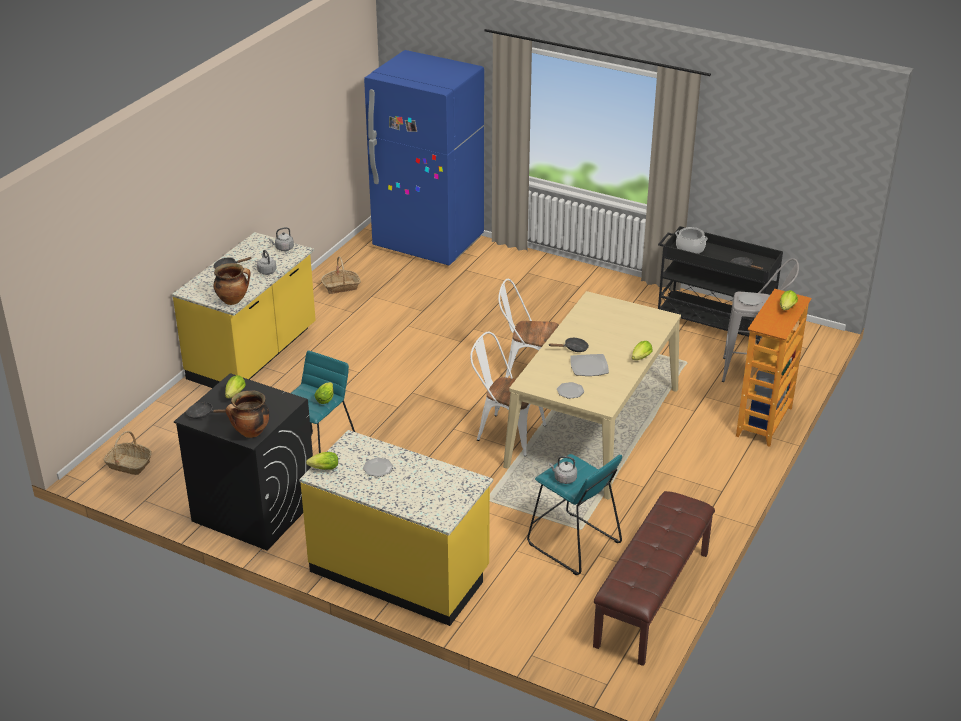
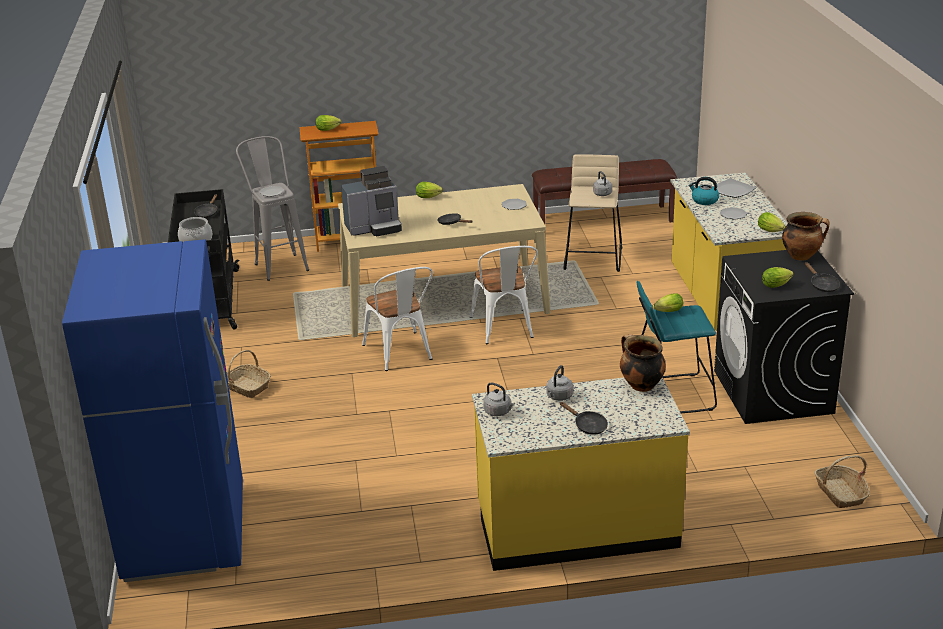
camera: 125 degrees left, 5 degrees down
(341, 287) = (364, 545): basket -> basket (246, 387)
(424, 469) = (704, 200): none -> kettle
(573, 544) = (593, 258): turquoise stool -> beige stool
(588, 366) = (469, 210): plate -> plate (732, 190)
(609, 313) = (374, 228): none -> coffee machine

